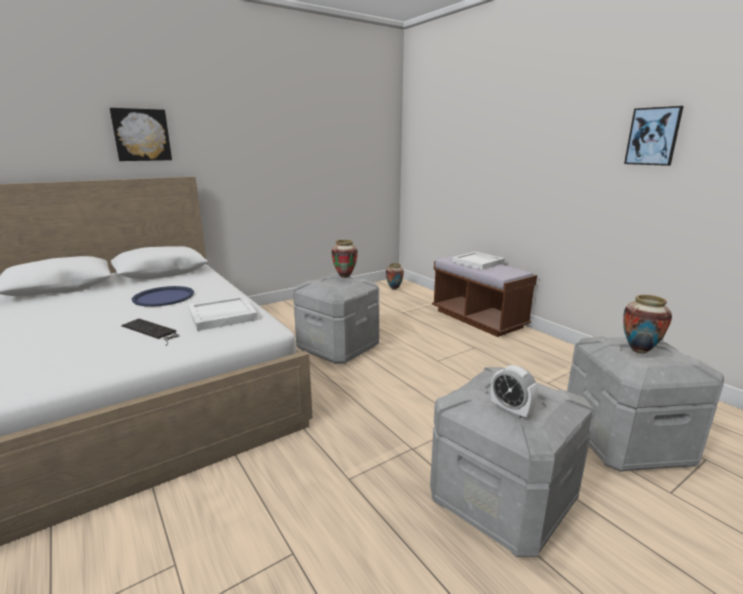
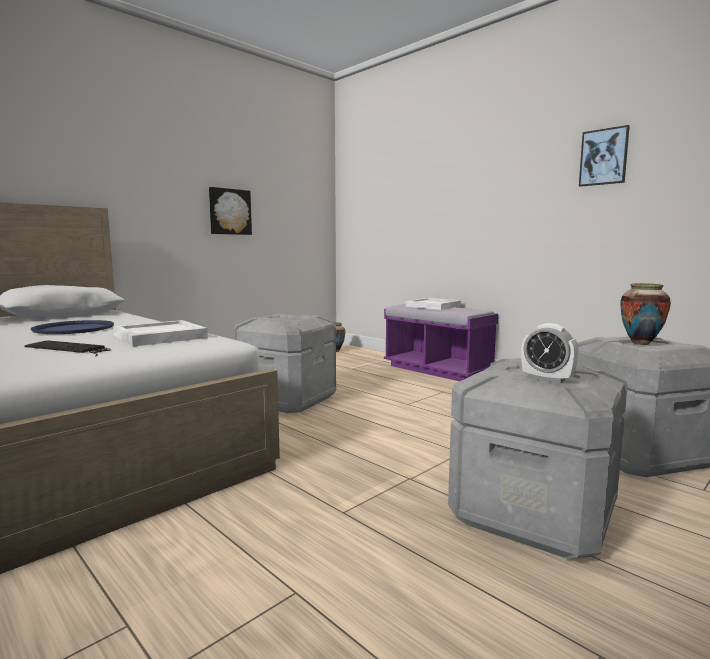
camera: 10 degrees left, 10 degrees down
(141, 135) = (43, 155): picture -> picture (229, 212)
(345, 276) = (294, 314): vase -> none
(478, 319) = (437, 370): brown bench -> purple bench

